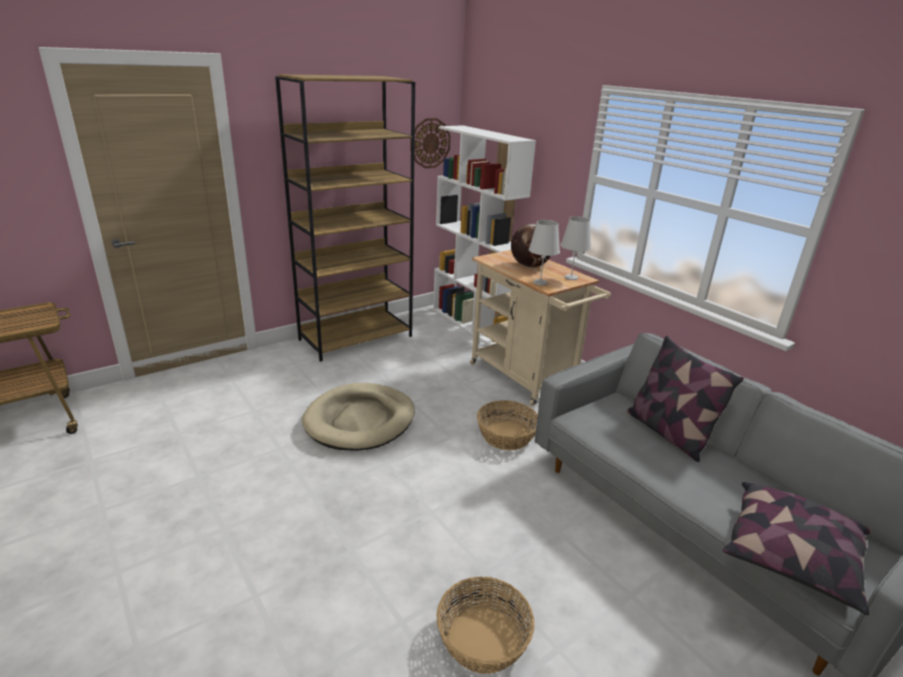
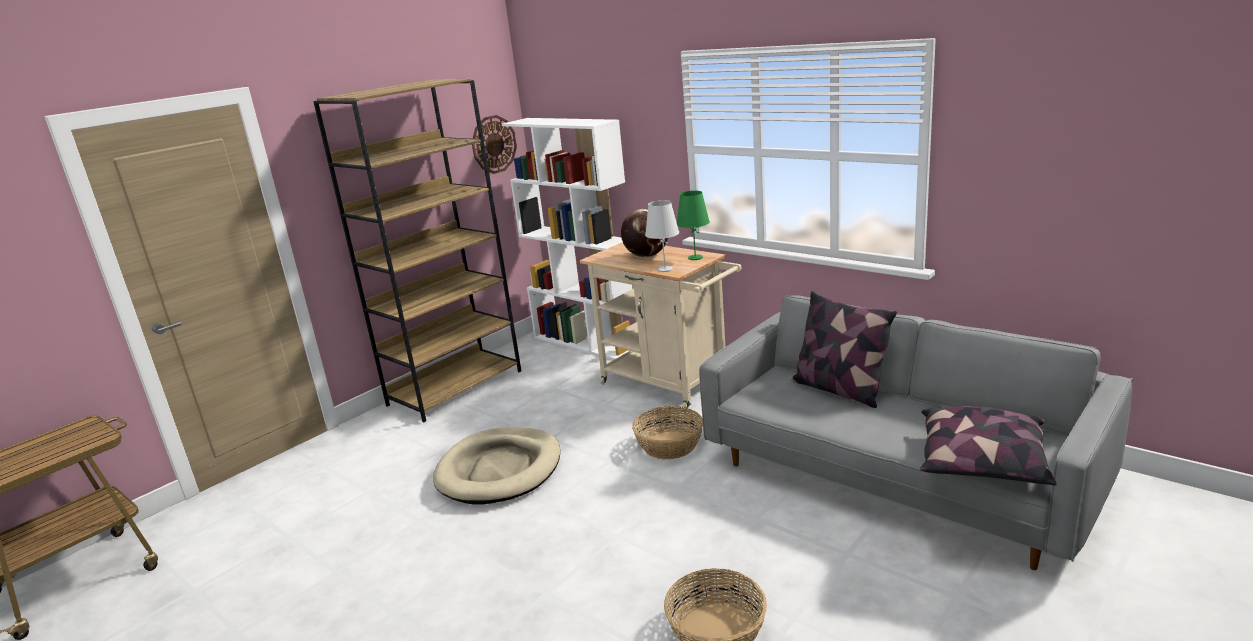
camera: 10 degrees left, 5 degrees down
(571, 277) = (695, 257): white table lamp -> green table lamp

